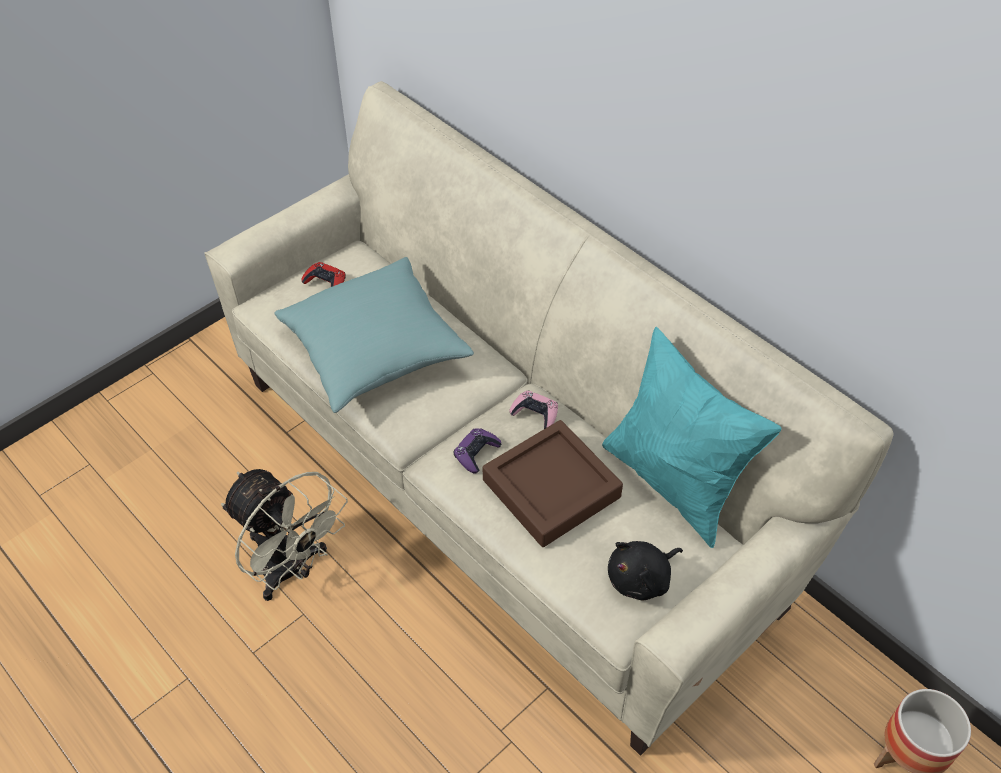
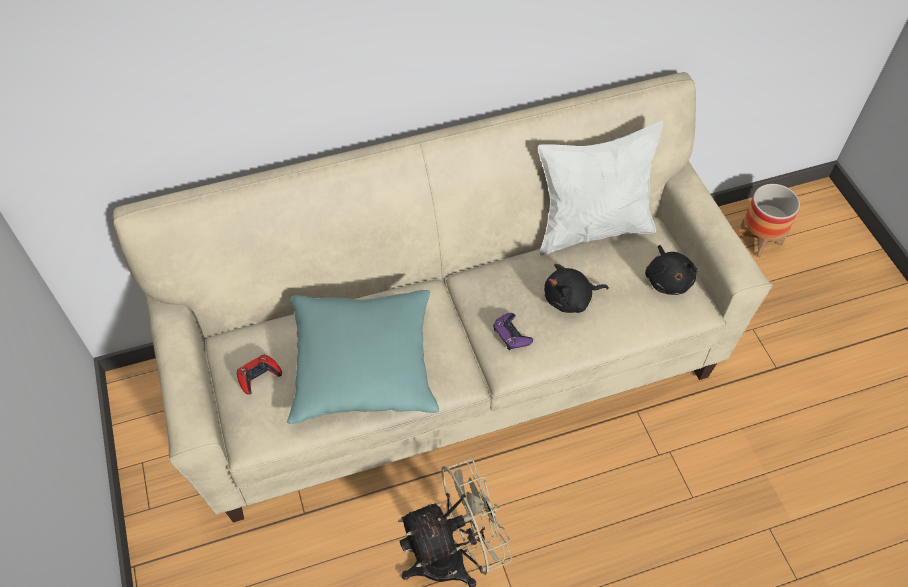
camera: 65 degrees left, 5 degrees up
(535, 413) = (490, 282): pink game controller -> none
(551, 488) = (570, 299): brown tray -> black plush toy
(674, 482) = (592, 228): turquoise pillow -> white pillow

